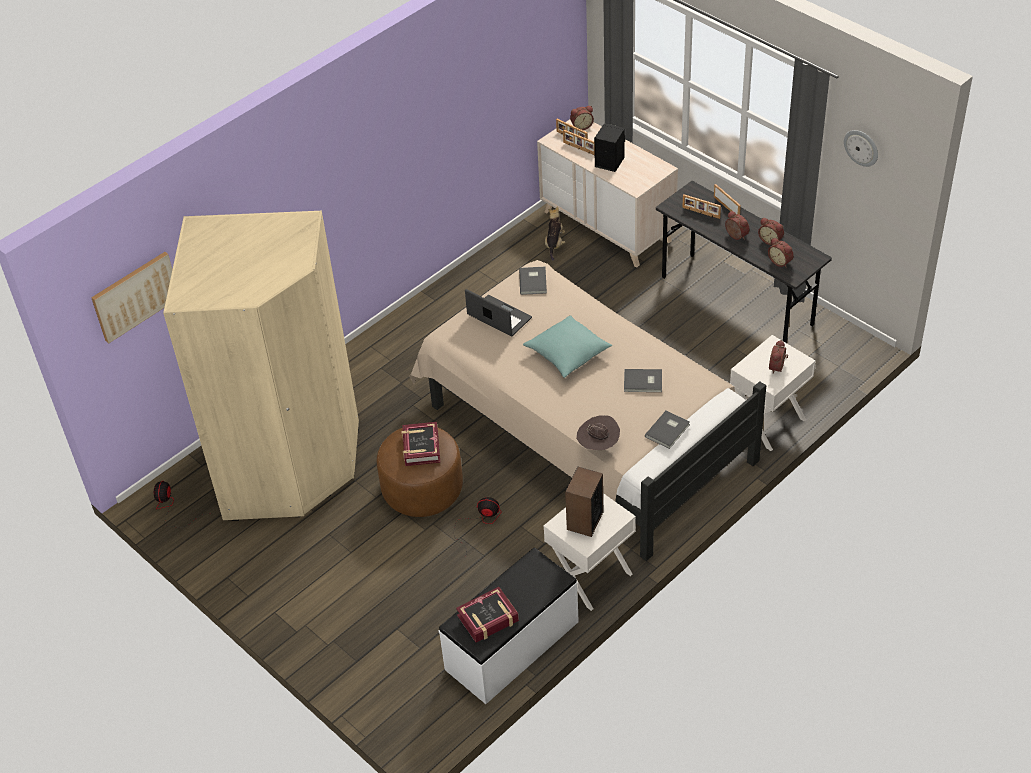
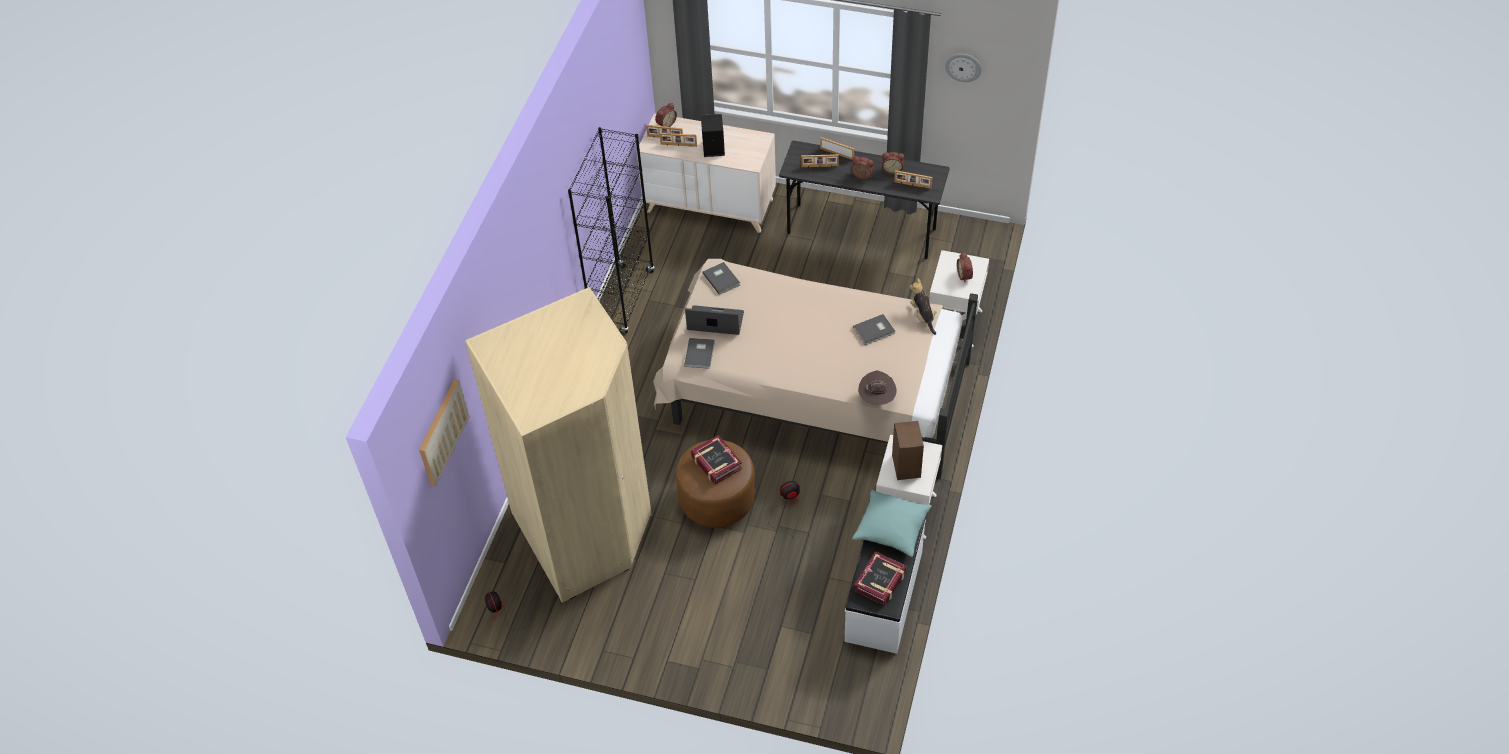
camera: 30 degrees left, 5 degrees up
(467, 280) = (622, 299): none -> black bookcase
(554, 244) = (676, 238): plush toy -> plush toy (923, 316)
(567, 353) = (796, 331): turquoise pillow -> turquoise pillow (891, 529)
(668, 430) = (923, 363): grey book -> grey book (700, 353)
(780, 261) = (912, 185): alarm clock -> picture frame

